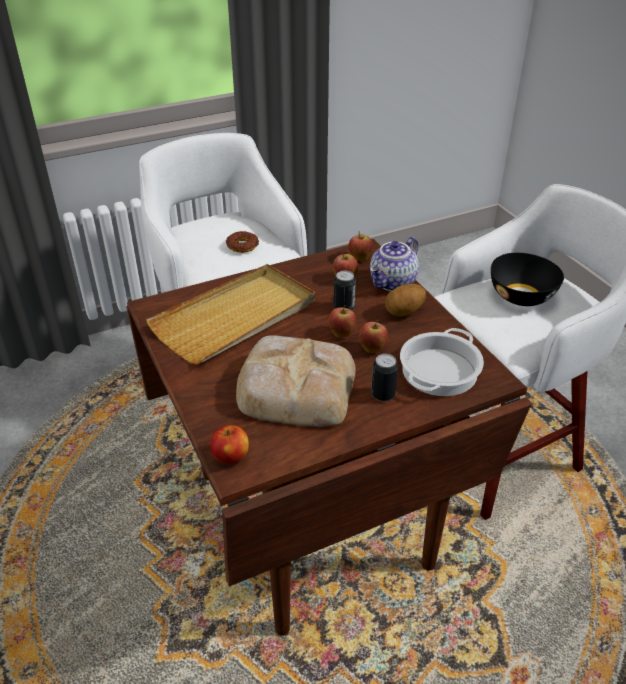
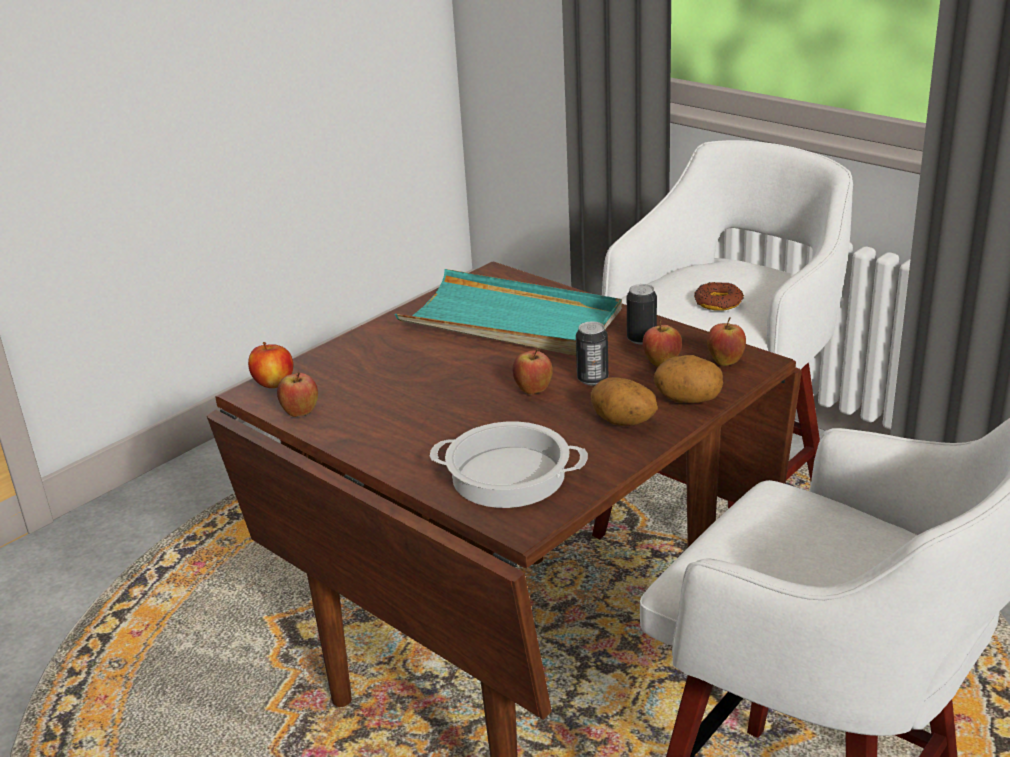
camera: 70 degrees right, 10 degrees down
(236, 317) = (511, 321): beige tray -> turquoise tray
(294, 387) = (407, 388): bread -> none
(372, 349) = (518, 418): apple -> apple (300, 414)
(383, 394) = (431, 446): can -> can (641, 339)
(393, 283) = (688, 400): teapot -> potato
(522, 296) = (840, 552): black bowl -> none

